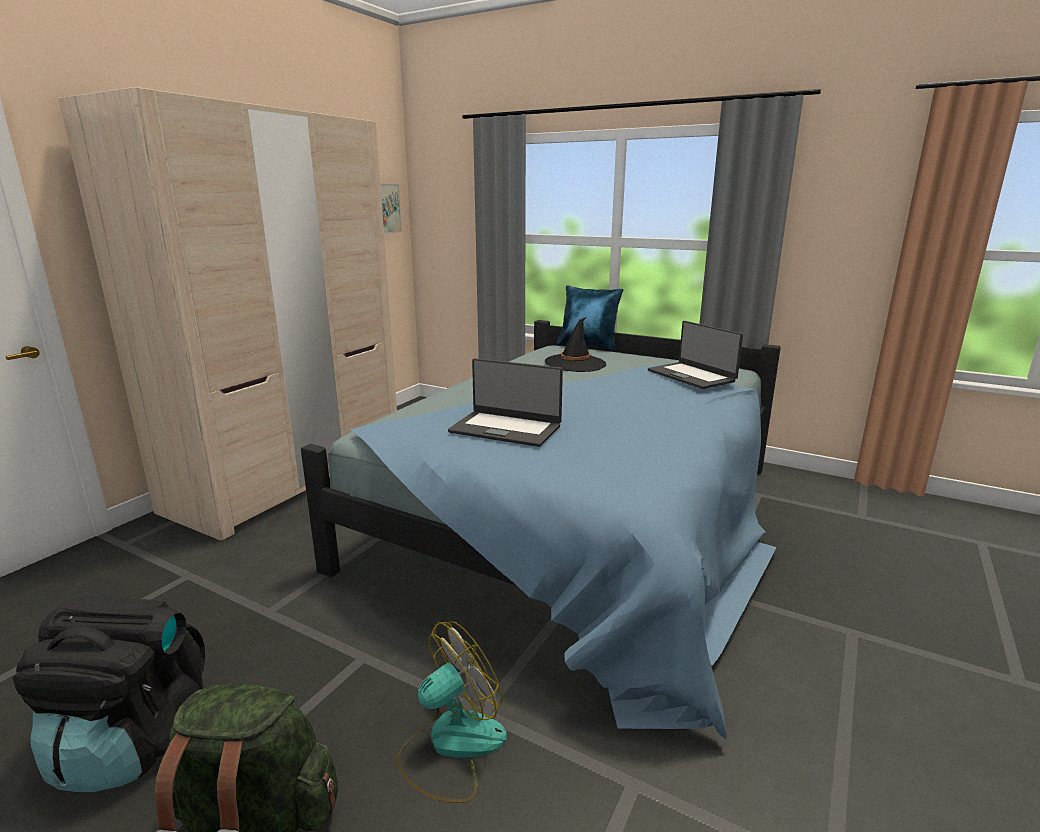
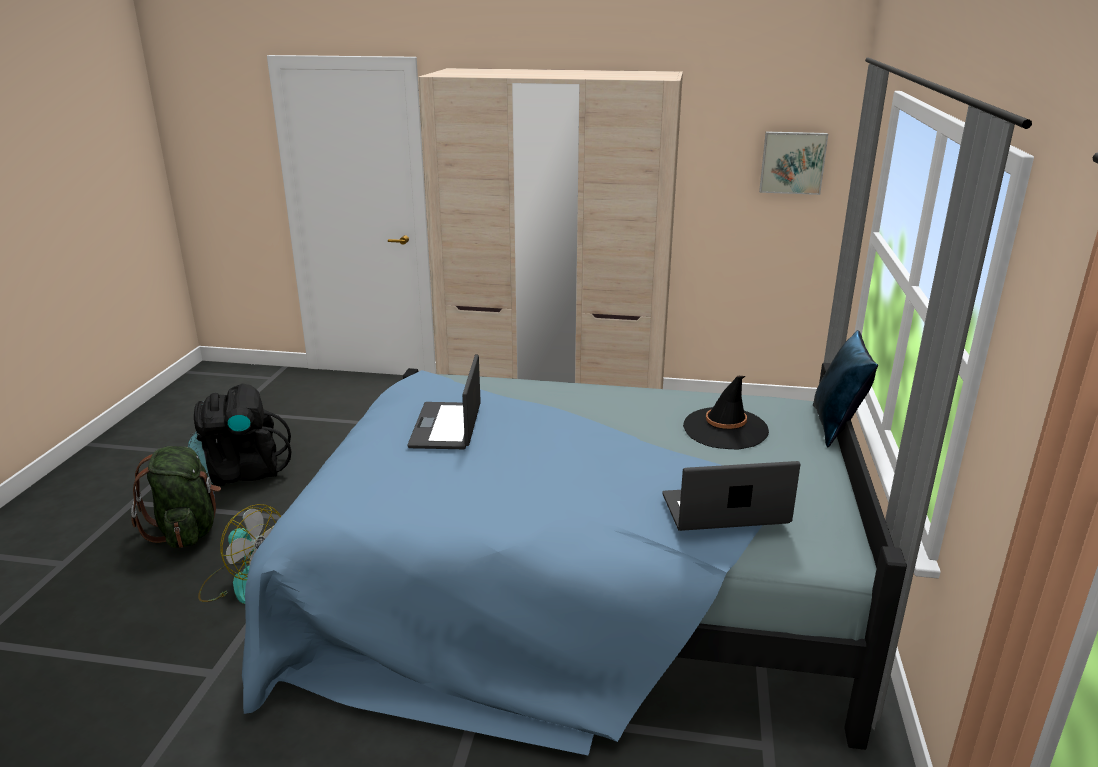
camera: 70 degrees right, 5 degrees up
(692, 376) = (725, 511): laptop -> laptop turned 45 degrees clockwise

